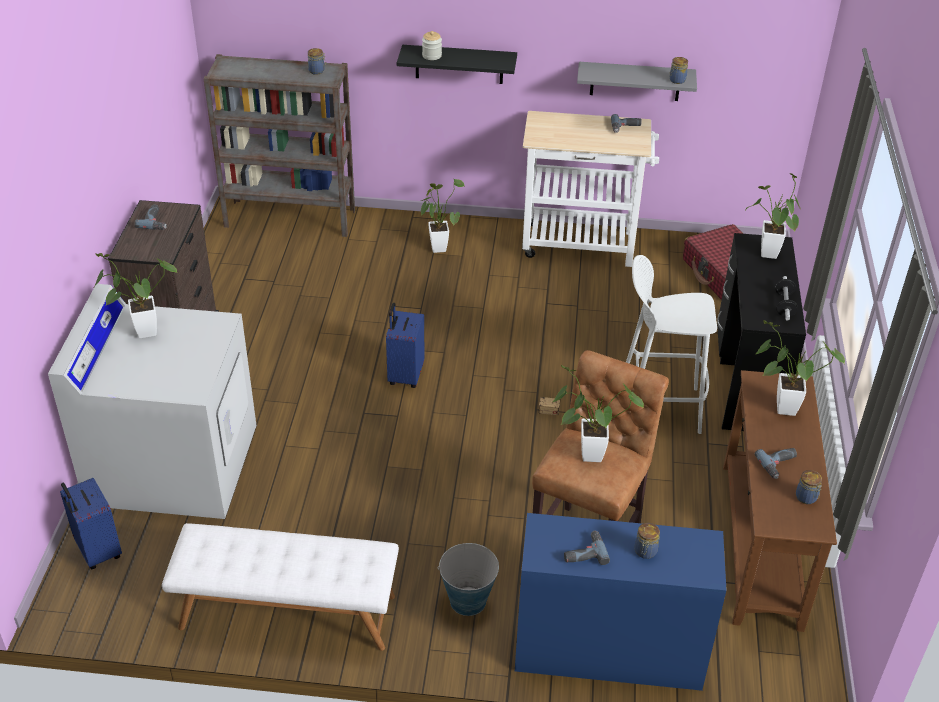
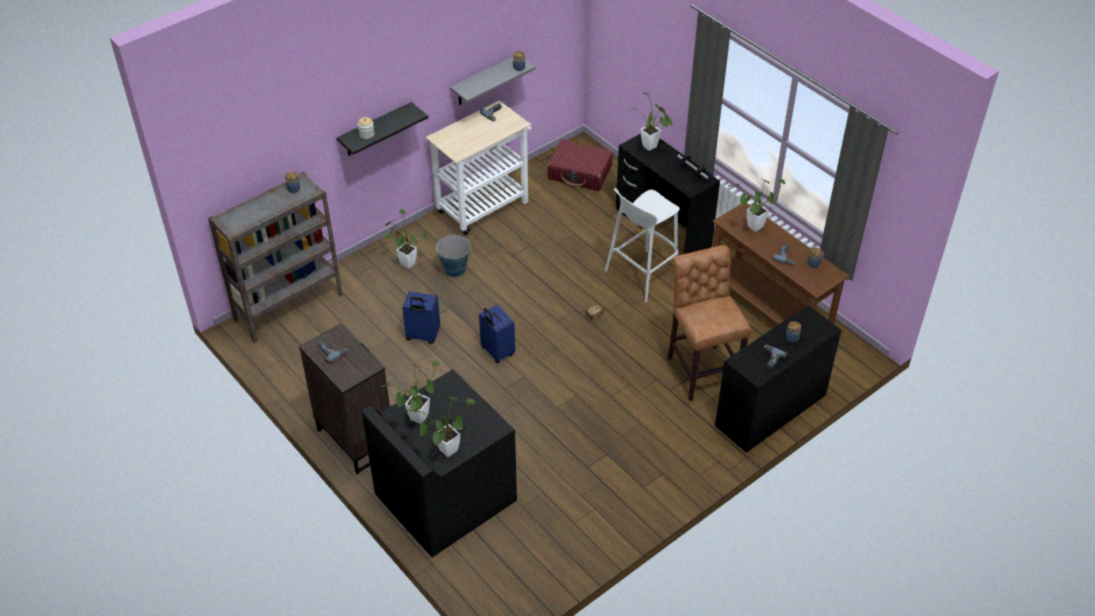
camera: 45 degrees left, 5 degrees up
(97, 551) = (477, 572): blue suitcase -> blue suitcase (422, 336)
(174, 463) = (445, 496): white washing machine -> black washing machine
(287, 613) = (615, 516): white bench -> none
(467, 600) = (685, 439): bucket -> bucket (454, 269)
(585, 455) = (709, 314): potted plant -> potted plant (445, 452)
(608, 652) = (771, 410): blue desk -> black desk

